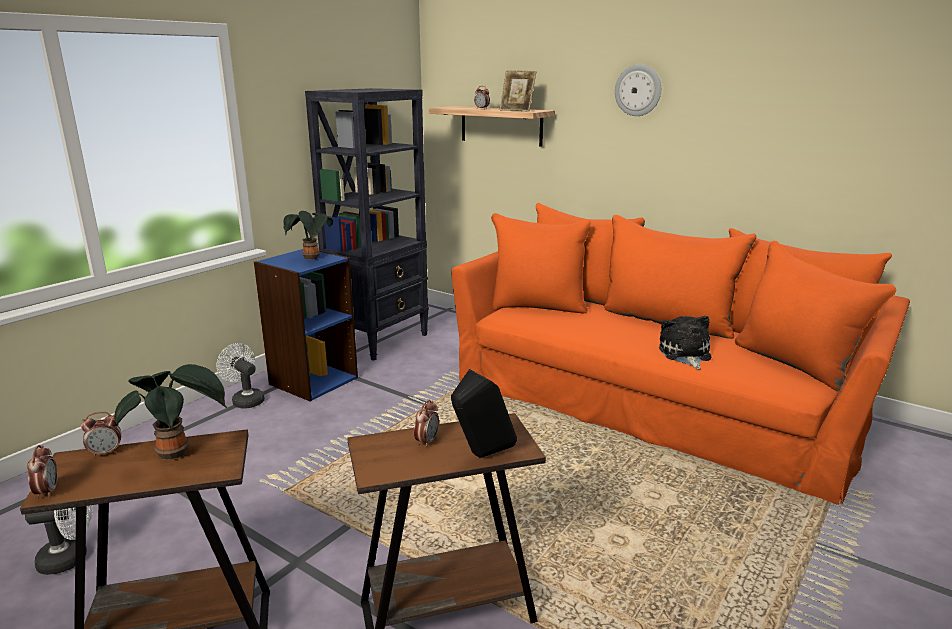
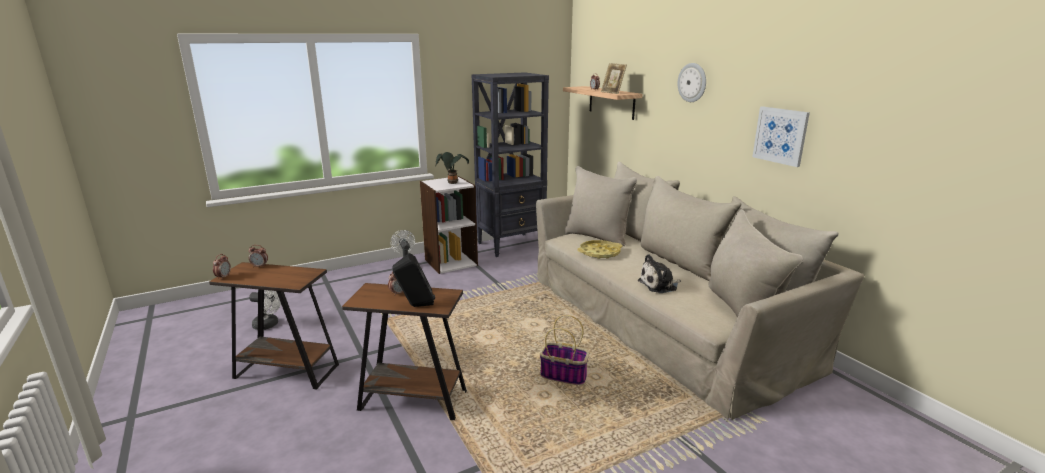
camera: 25 degrees right, 0 degrees up
(177, 453) = (286, 273): potted plant -> none
(313, 380) = (451, 262): blue bookcase -> white bookcase
(569, 327) = (599, 253): none -> yellow tray
(615, 504) = (564, 375): none -> basket
(652, 399) = (661, 319): orange sofa -> beige sofa
(685, 354) = (659, 285): plush toy -> plush toy turned 135 degrees counterclockwise
(778, 148) = (780, 135): none -> picture

